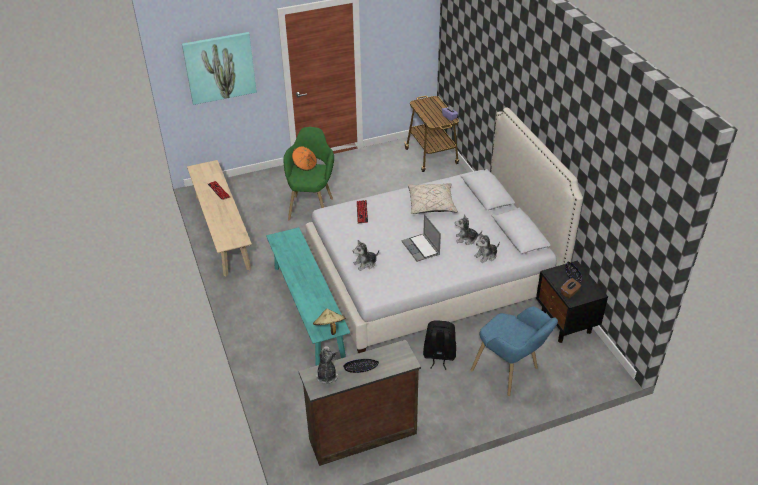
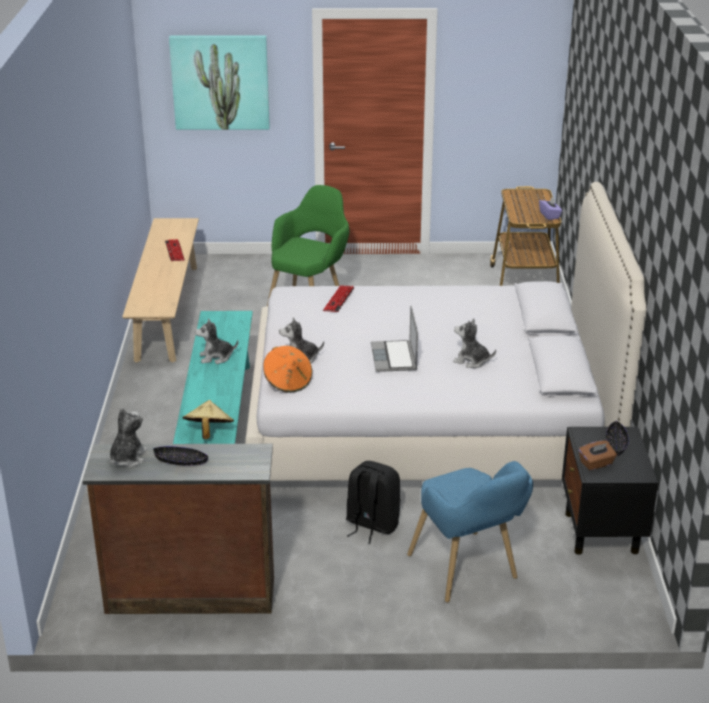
camera: 20 degrees right, 10 degrees down
(305, 165) = (306, 240): orange hat -> orange hat (288, 382)
(431, 204) = (448, 310): beige pillow -> none
(486, 256) = (488, 387): plush toy -> plush toy (216, 357)

